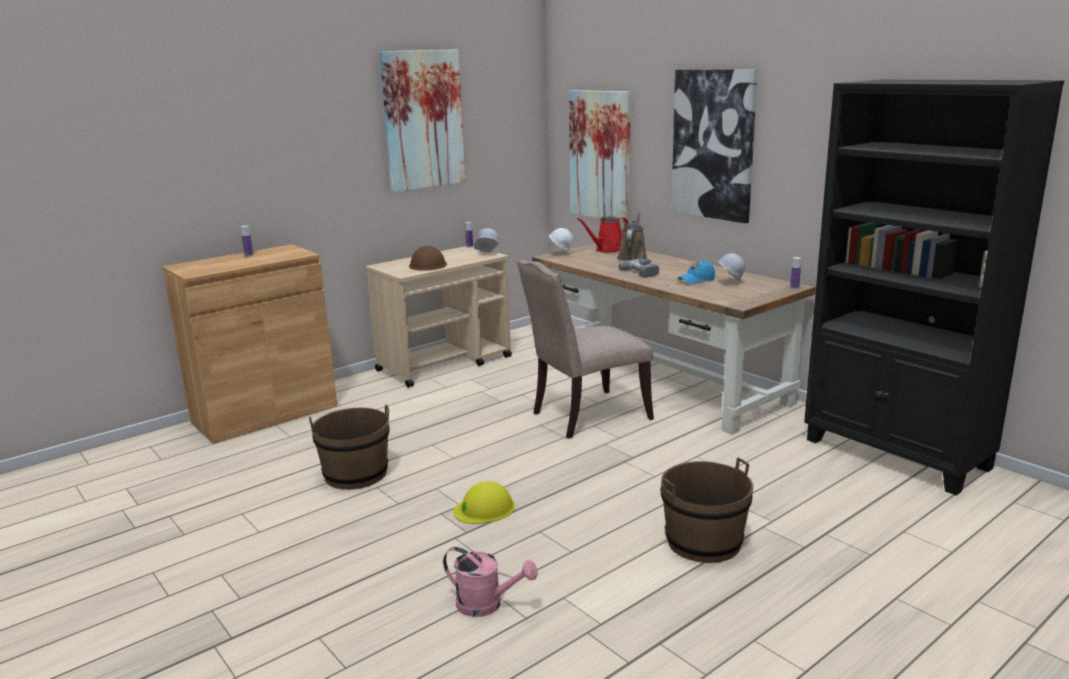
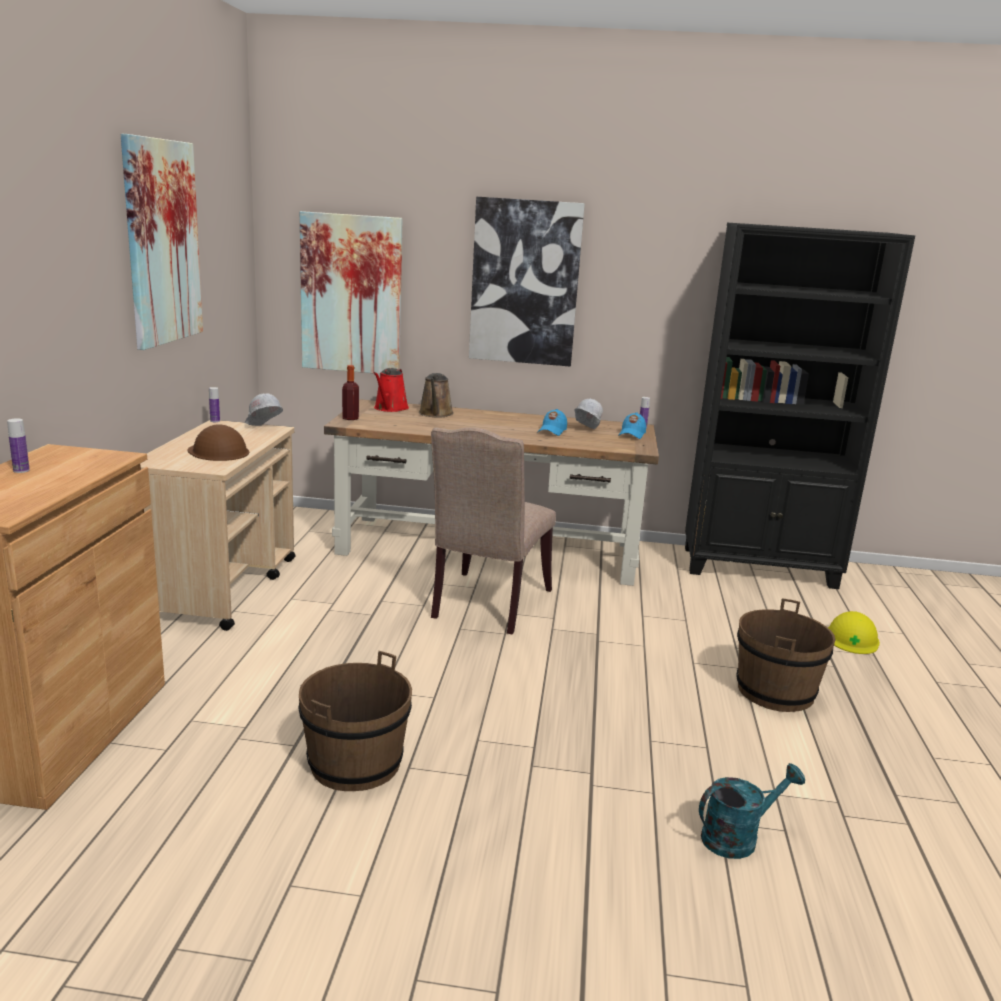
camera: 45 degrees left, 0 degrees up
(484, 508) = (564, 740): yellow hard hat -> yellow hard hat (852, 638)
(487, 605) = (737, 837): pink watering can -> turquoise watering can
(561, 254) = (350, 418): white hard hat -> bottle
(632, 257) = (435, 414): brown watering can -> brown watering can turned 150 degrees counterclockwise
(644, 271) = (485, 428): power drill -> none
(766, 291) = (632, 434): none -> blue cap

